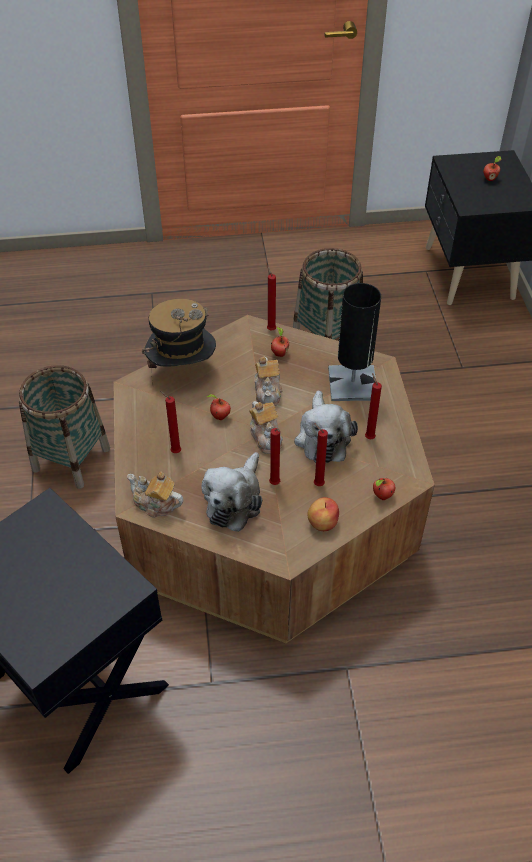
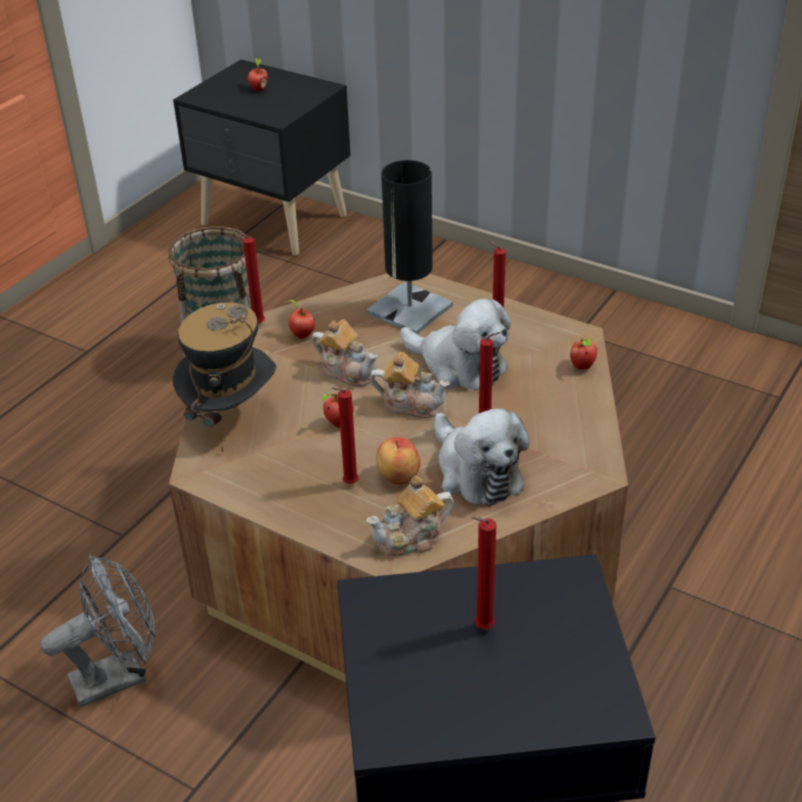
camera: 50 degrees left, 10 degrees down
(71, 459) = (119, 675): basket -> grey fan
(317, 484) = (518, 401): red candle -> red candle (481, 628)
(322, 522) = (575, 423): apple -> apple (397, 476)

